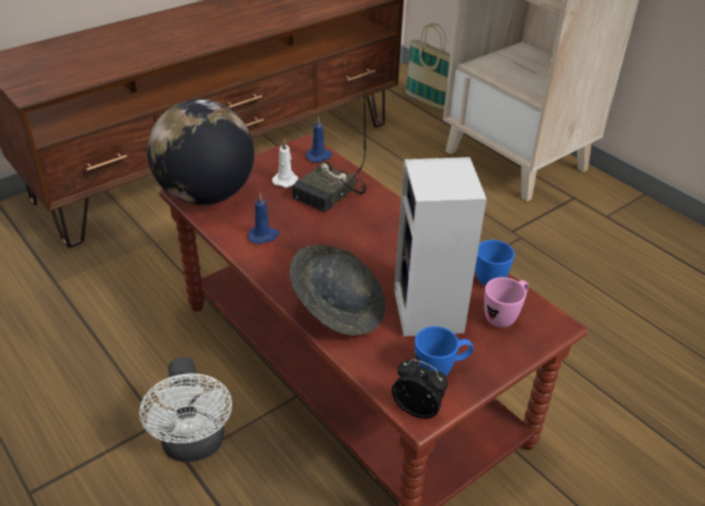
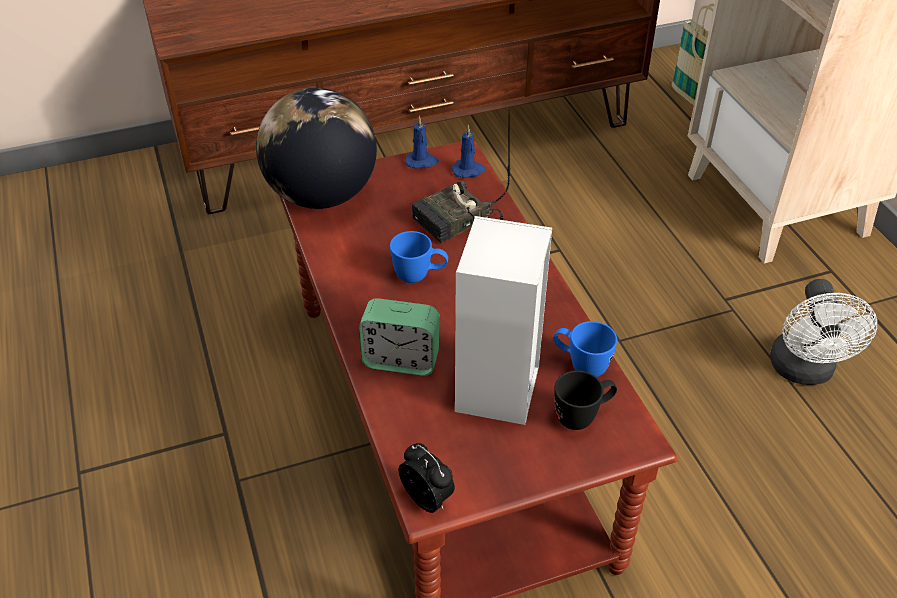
camera: 20 degrees right, 5 degrees up
(194, 446) = (252, 468): white fan -> white fan (804, 371)
(264, 236) = (360, 258): blue candle -> blue candle (422, 162)
(286, 180) = (416, 193): white candle -> none
(338, 307) = (401, 360): grey hat -> alarm clock
(441, 370) = (476, 461): blue mug -> blue mug (419, 276)
(504, 316) = (583, 416): pink mug -> black mug

